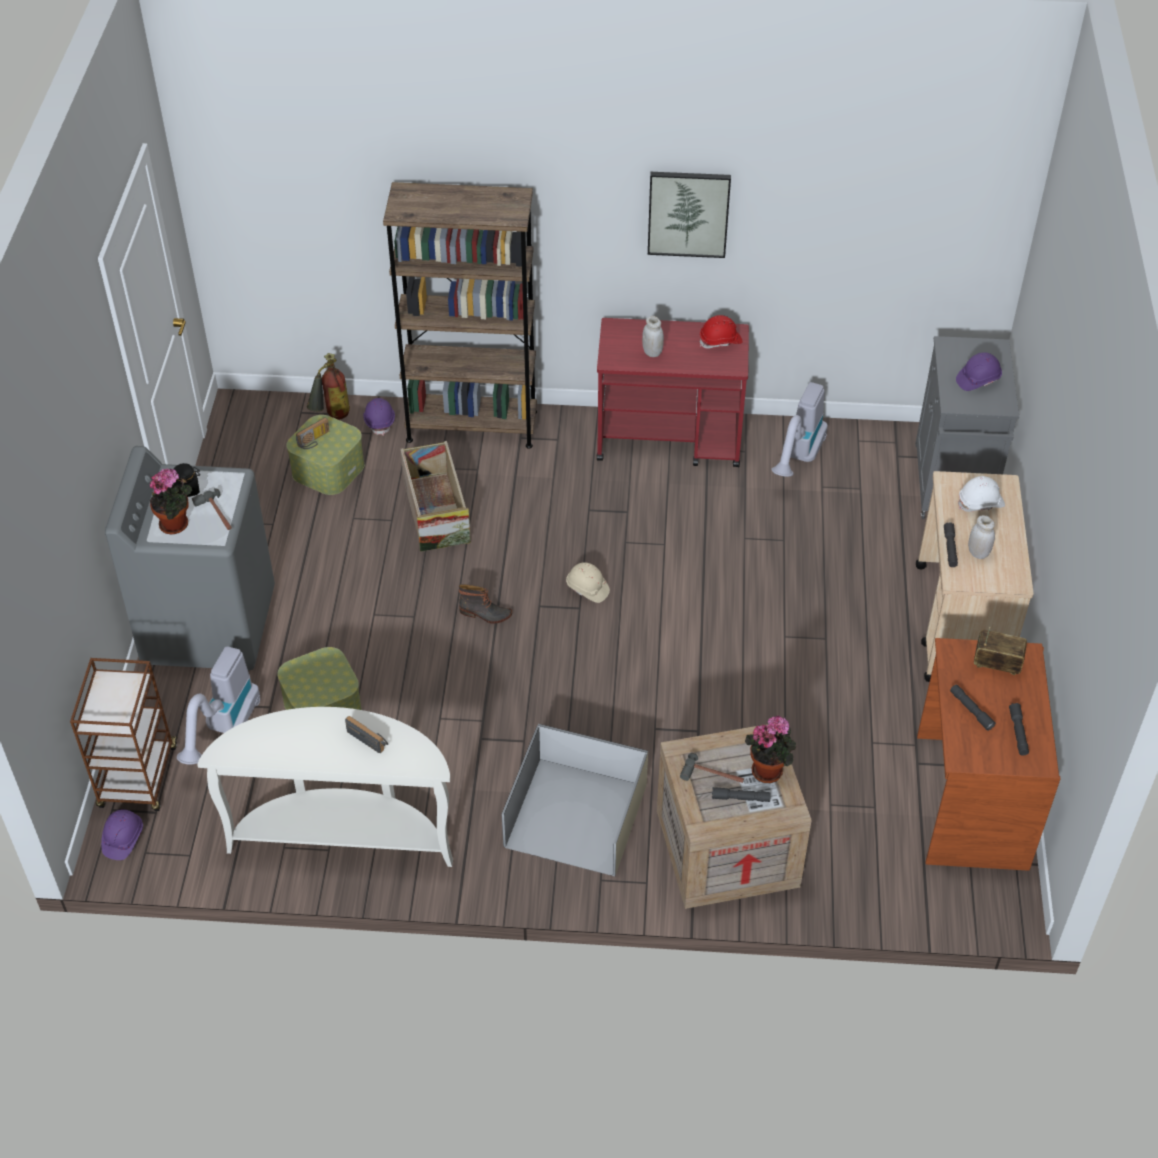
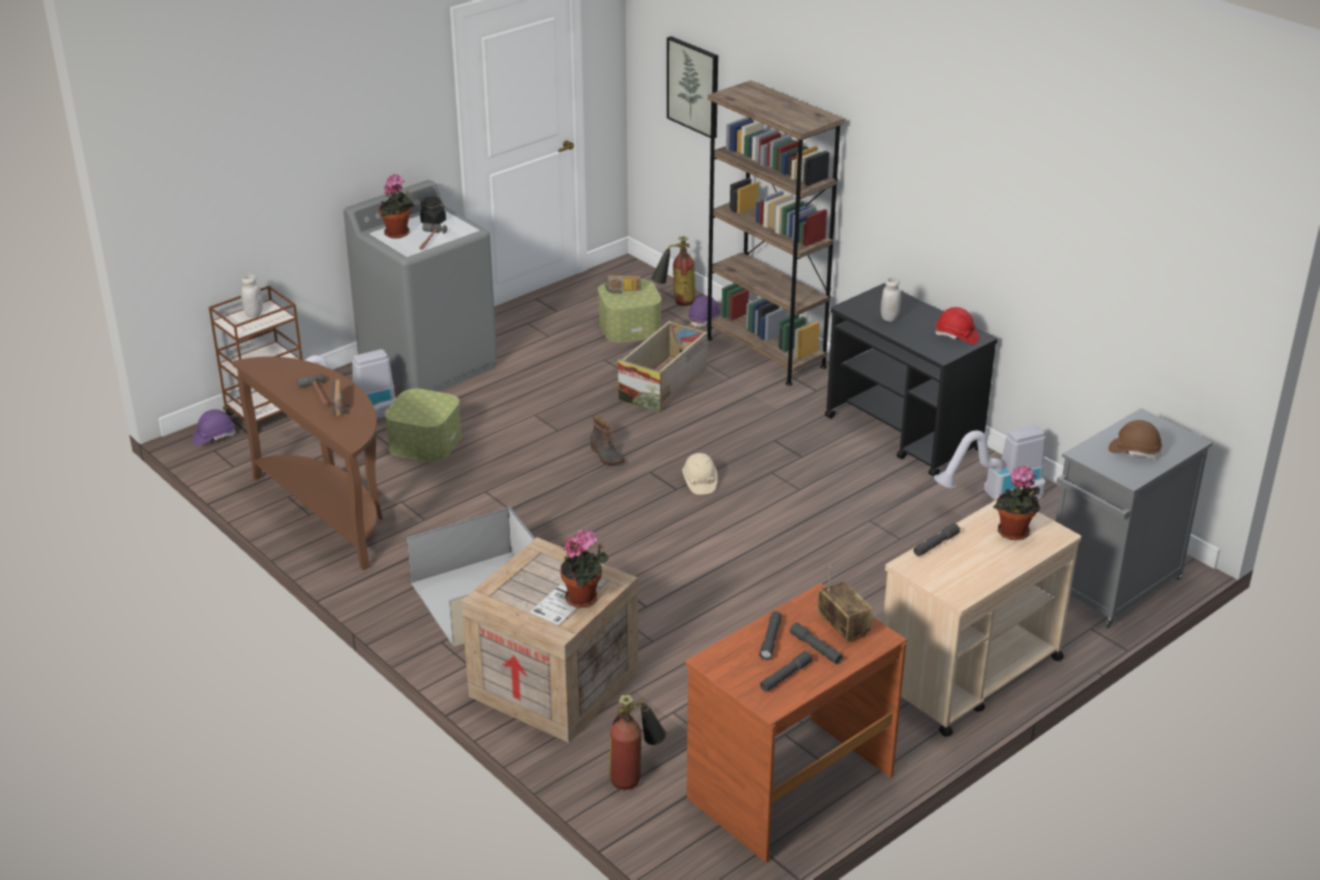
camera: 45 degrees right, 15 degrees down
(344, 834) = (331, 512): white console table -> brown console table
(670, 440) = (904, 434): red cart -> black cart
(688, 213) = (962, 191): picture -> picture (694, 86)
(713, 776) = (539, 576): hammer -> hammer (317, 395)
(740, 798) = (536, 600): grey flashlight -> grey flashlight (816, 648)
(874, 875) = (635, 775): none -> fire extinguisher
(978, 380) = (1134, 451): purple hard hat -> brown hard hat
(978, 553) = (956, 560): white jar -> white jar (253, 314)
(980, 503) = (1014, 534): white hard hat -> potted plant

